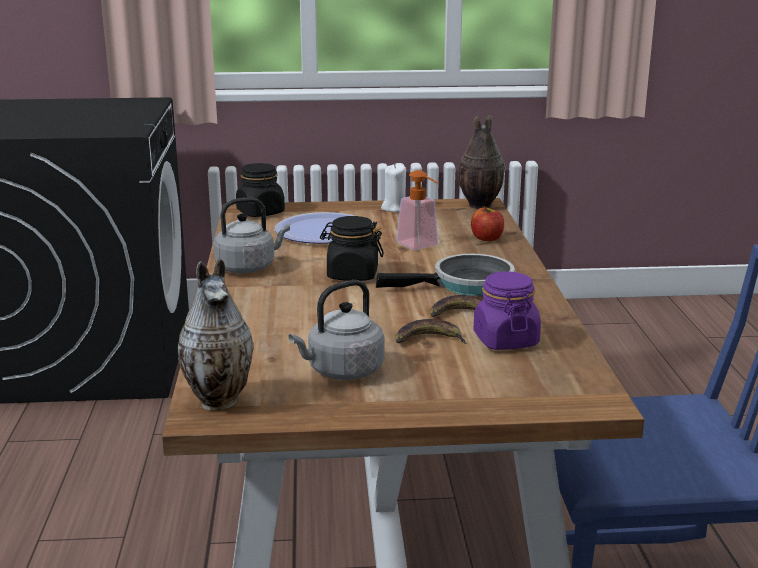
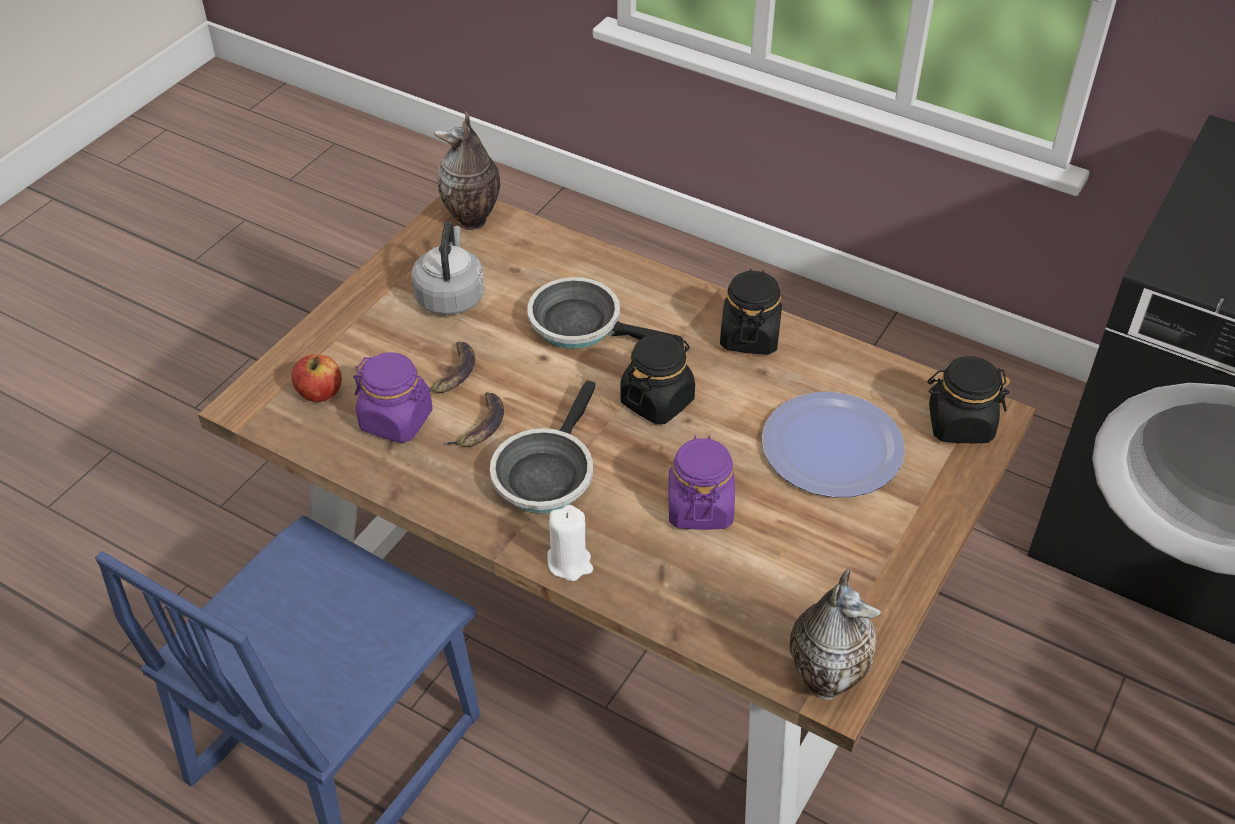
camera: 125 degrees right, 25 degrees up
(249, 267) = (749, 336): grey kettle -> black jar
(308, 314) = (583, 325): none -> frying pan
(394, 208) = (883, 569): white candle -> white candle (570, 562)
(421, 246) = (700, 507): soap dispenser -> purple jar
(487, 238) = (673, 589): apple -> apple (319, 392)

